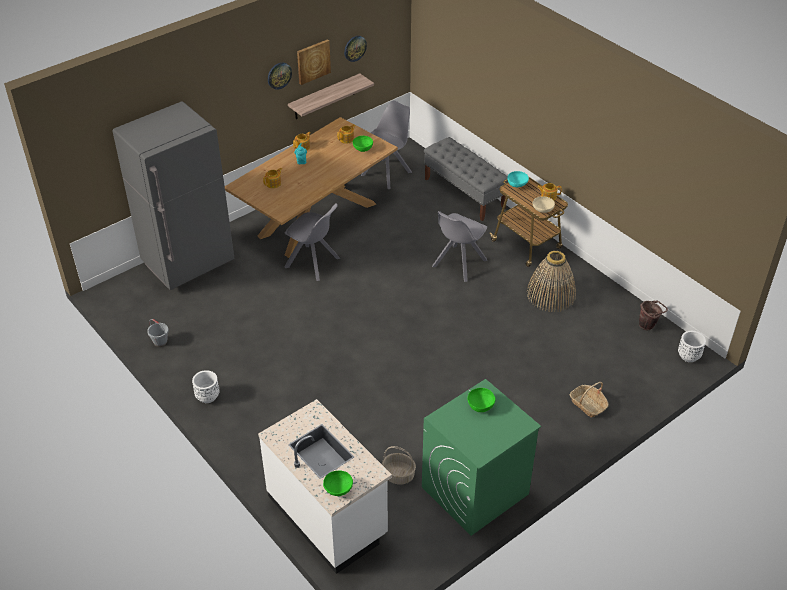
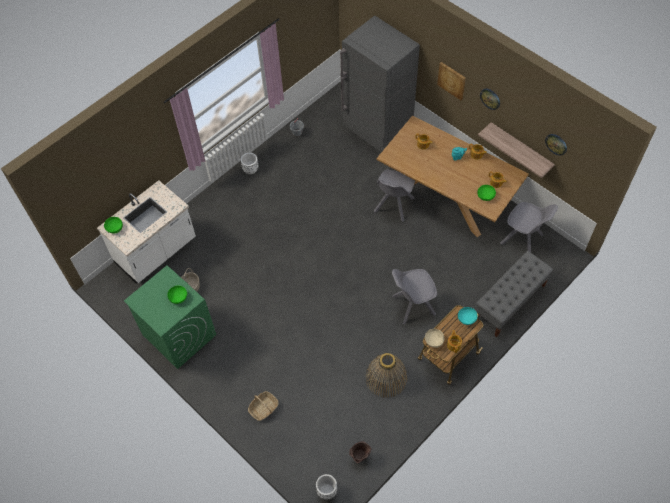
camera: 85 degrees right, 15 degrees up
(313, 61) = (519, 117): picture -> picture (452, 80)
(458, 264) = (412, 305): grey chair -> grey chair turned 45 degrees counterclockwise

